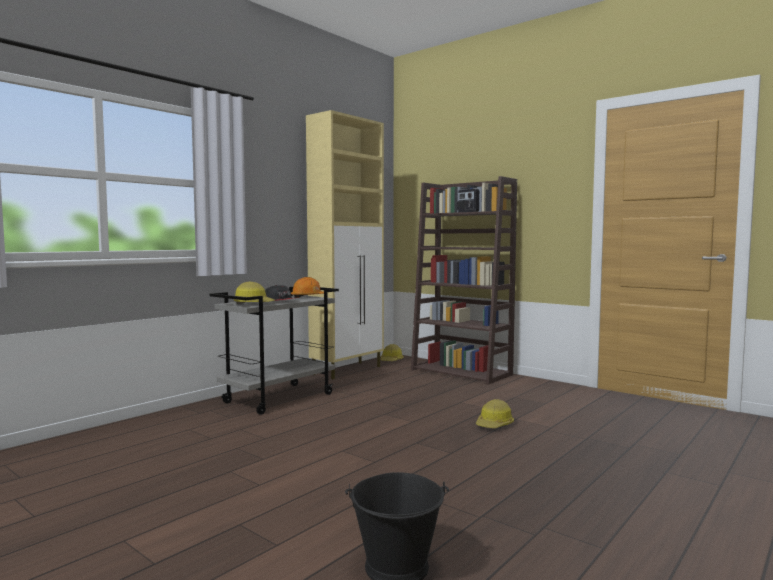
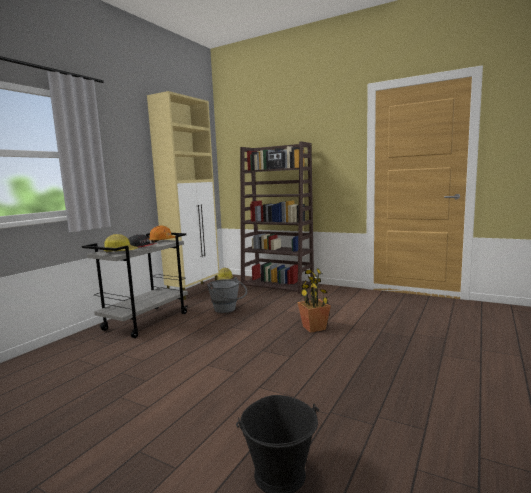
camera: 10 degrees left, 5 degrees up
(385, 395) = (228, 310): none -> grey bucket
(494, 425) = (314, 328): hard hat -> potted plant

